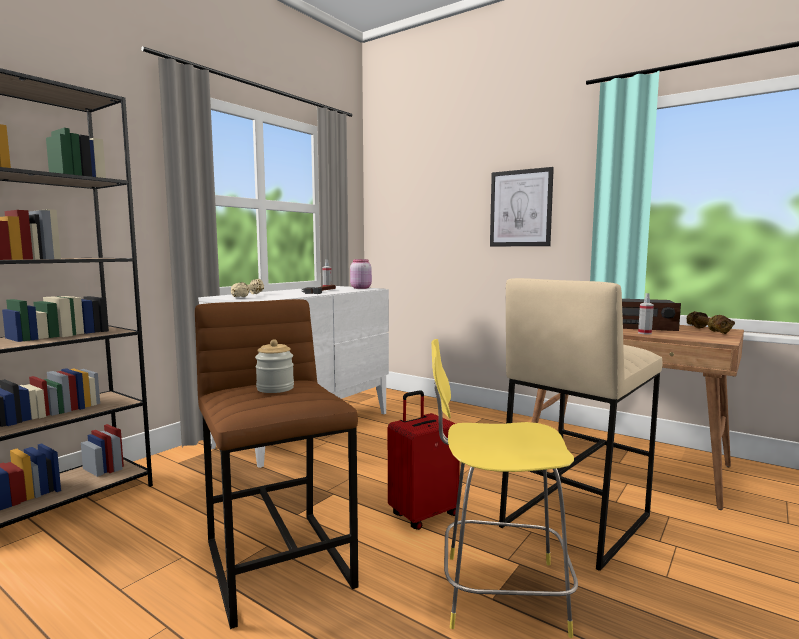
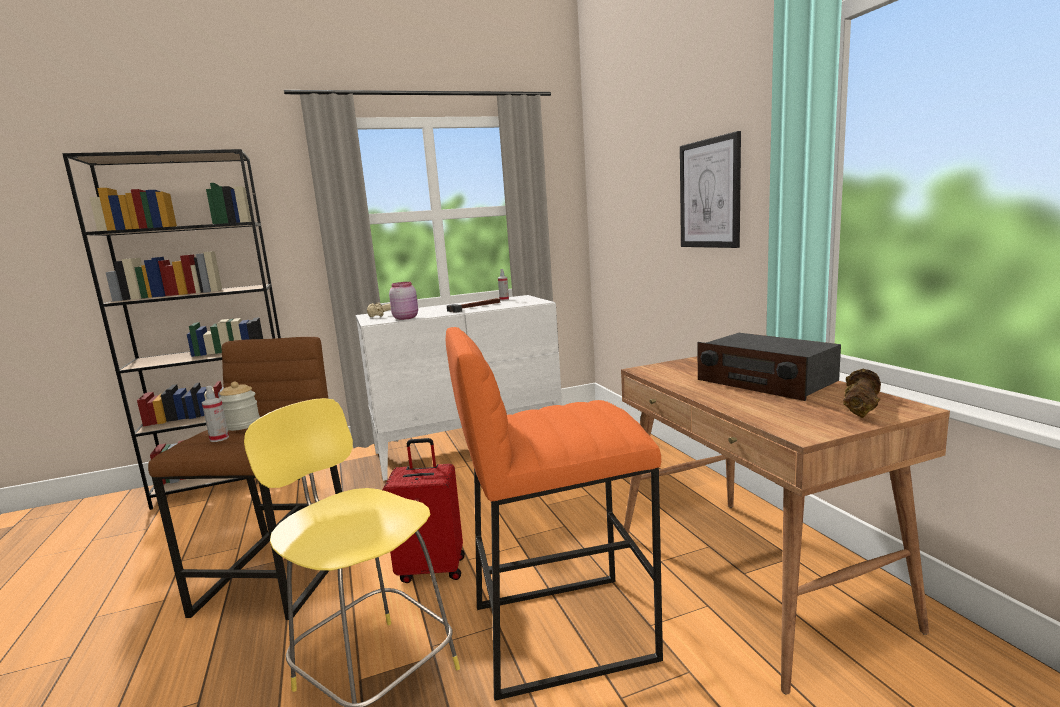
camera: 35 degrees right, 5 degrees up
(360, 288) = (532, 301): pink jar -> pink jar (406, 318)
(574, 520) = (562, 630): beige stool -> orange stool
(644, 333) = (731, 400): spray bottle -> spray bottle (219, 438)

